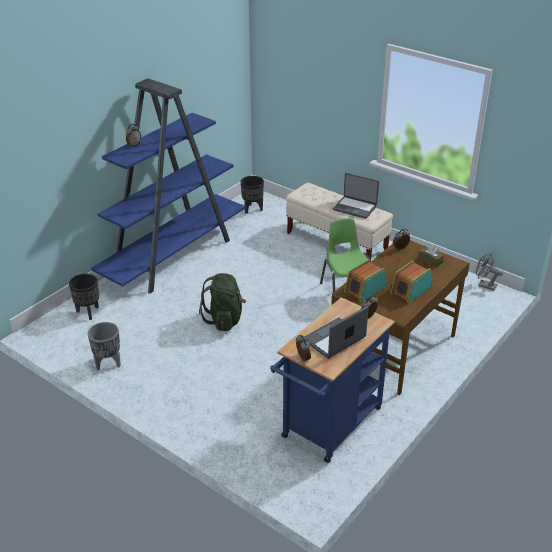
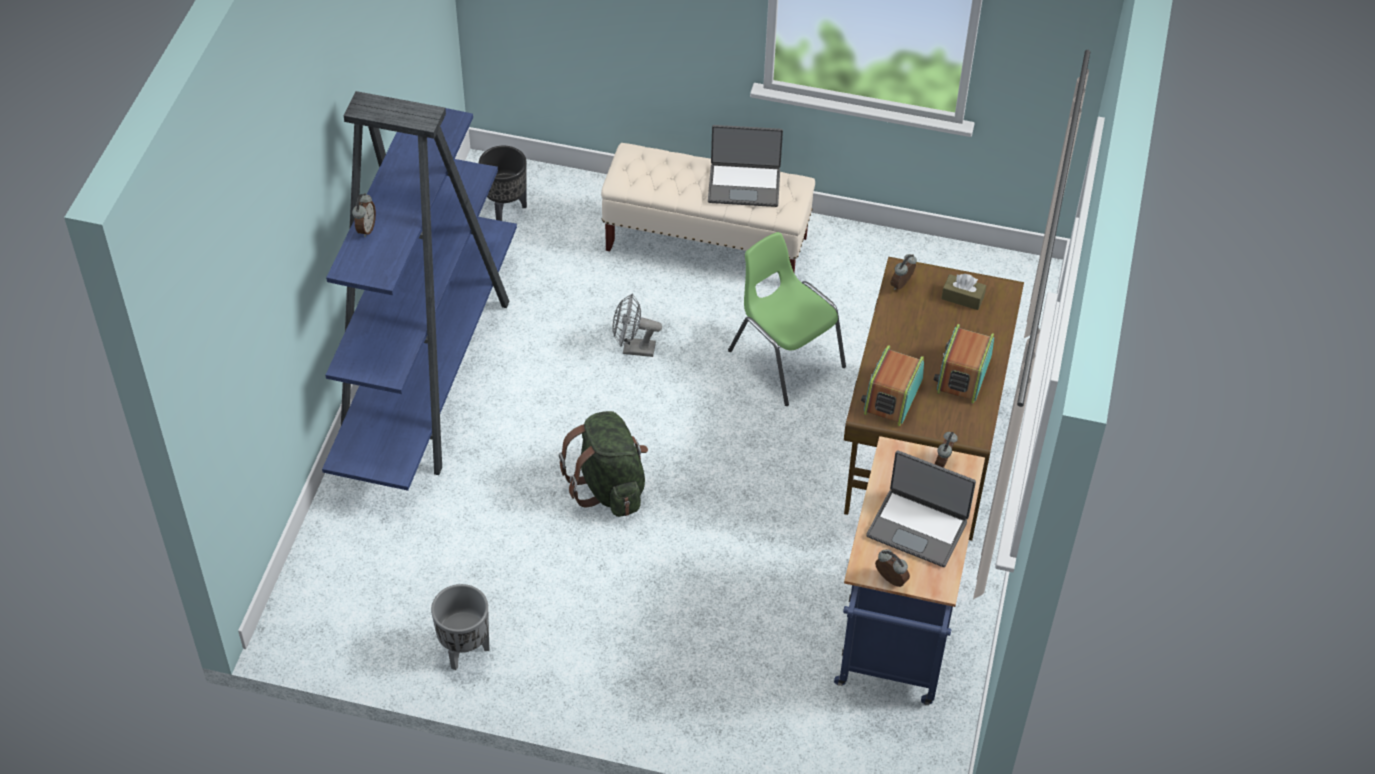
camera: 25 degrees left, 15 degrees up
(88, 313) = (354, 556): black planter -> none
(335, 340) = (918, 527): laptop -> laptop turned 90 degrees counterclockwise
(484, 285) = (1001, 265): grey fan -> grey fan (633, 349)

